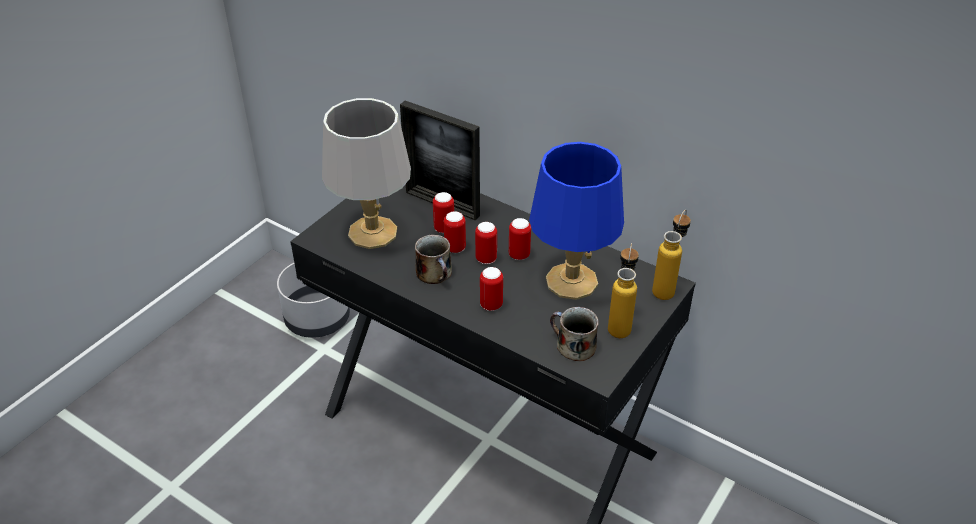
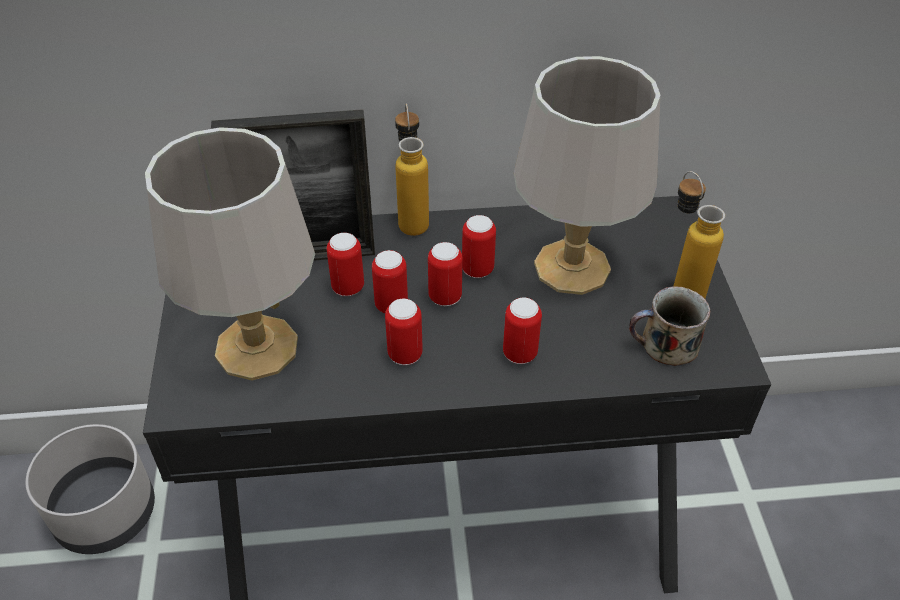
camera: 40 degrees left, 5 degrees up
(435, 273) = (405, 354): mug -> can
(571, 280) = (570, 266): blue table lamp -> grey table lamp
(666, 288) = (672, 217): bottle -> bottle (412, 218)

